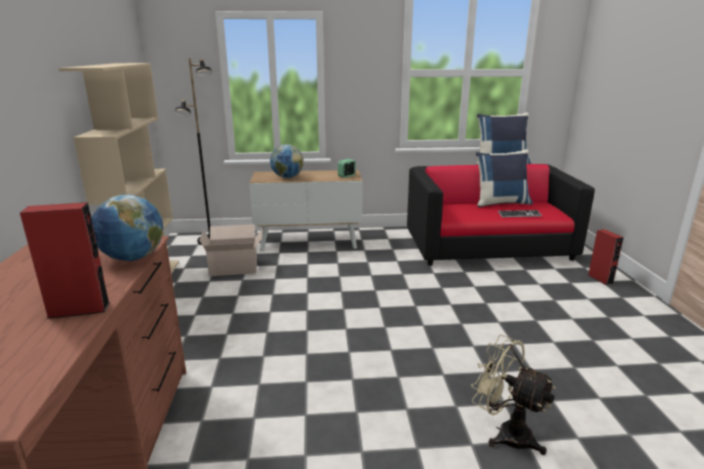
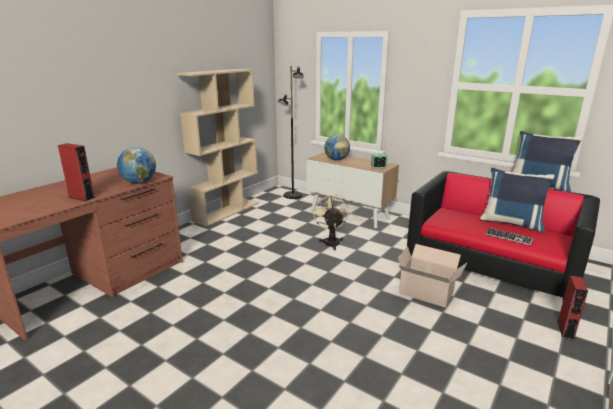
camera: 40 degrees right, 0 degrees up
(235, 268) = (281, 216): cardboard box -> cardboard box (427, 293)
(505, 433) = (281, 377): beige fan -> beige fan (331, 241)

